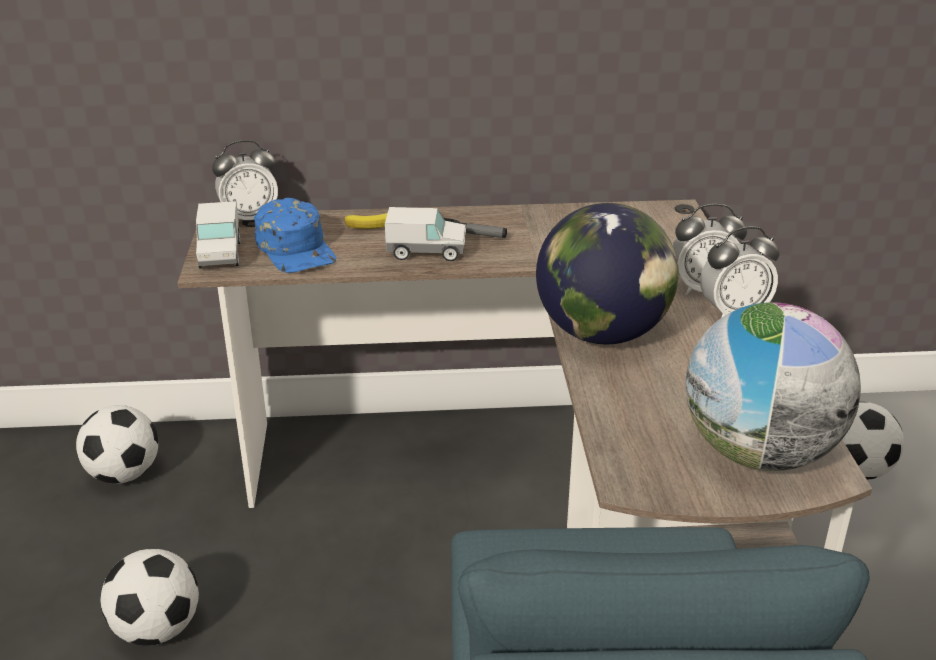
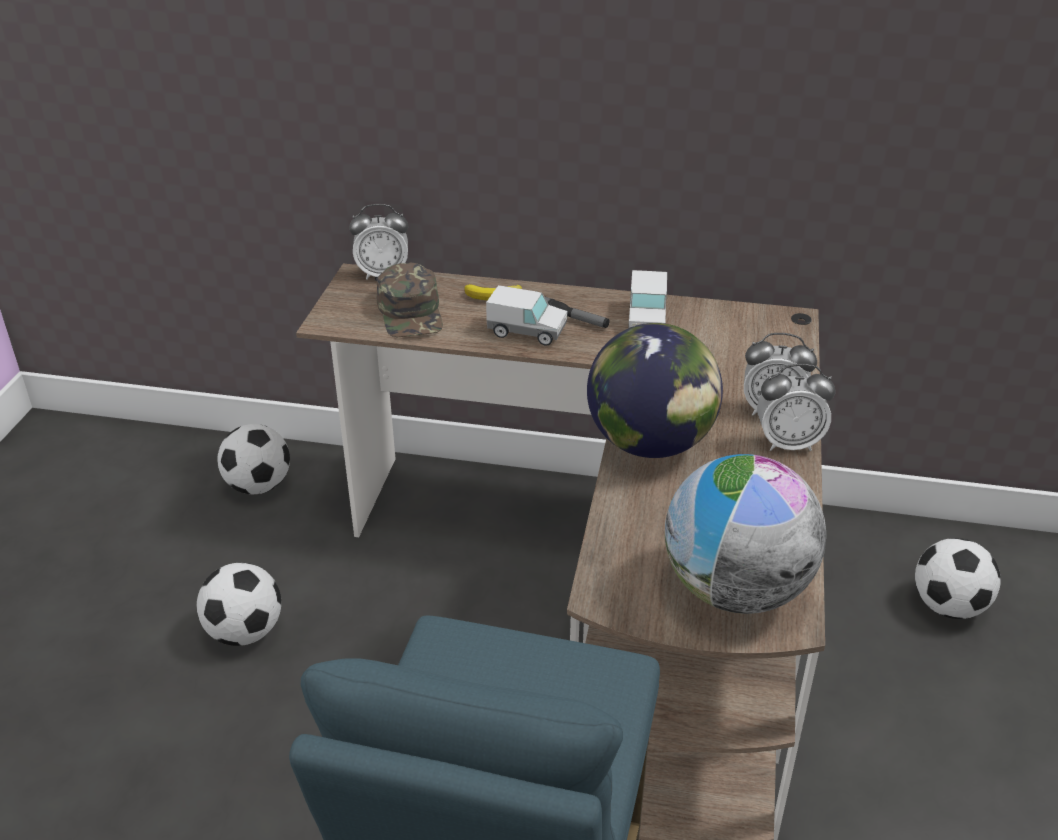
camera: 15 degrees right, 5 degrees up
(220, 254) = (343, 309): toy truck -> toy truck (646, 321)
(296, 249) = (411, 312): blue cap -> green cap

